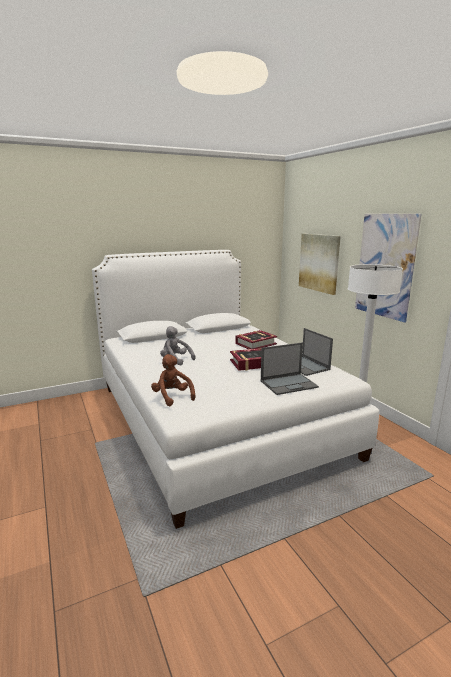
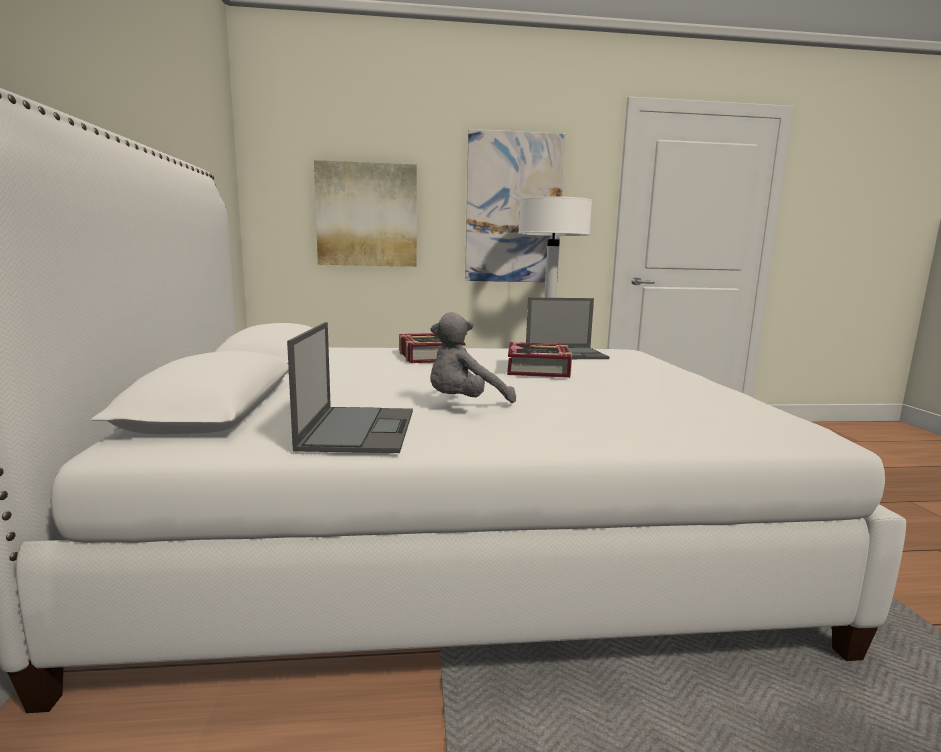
camera: 70 degrees left, 5 degrees down
(172, 397) = (709, 427): brown plush toy -> none
(289, 384) = (643, 367): laptop -> laptop (358, 429)

